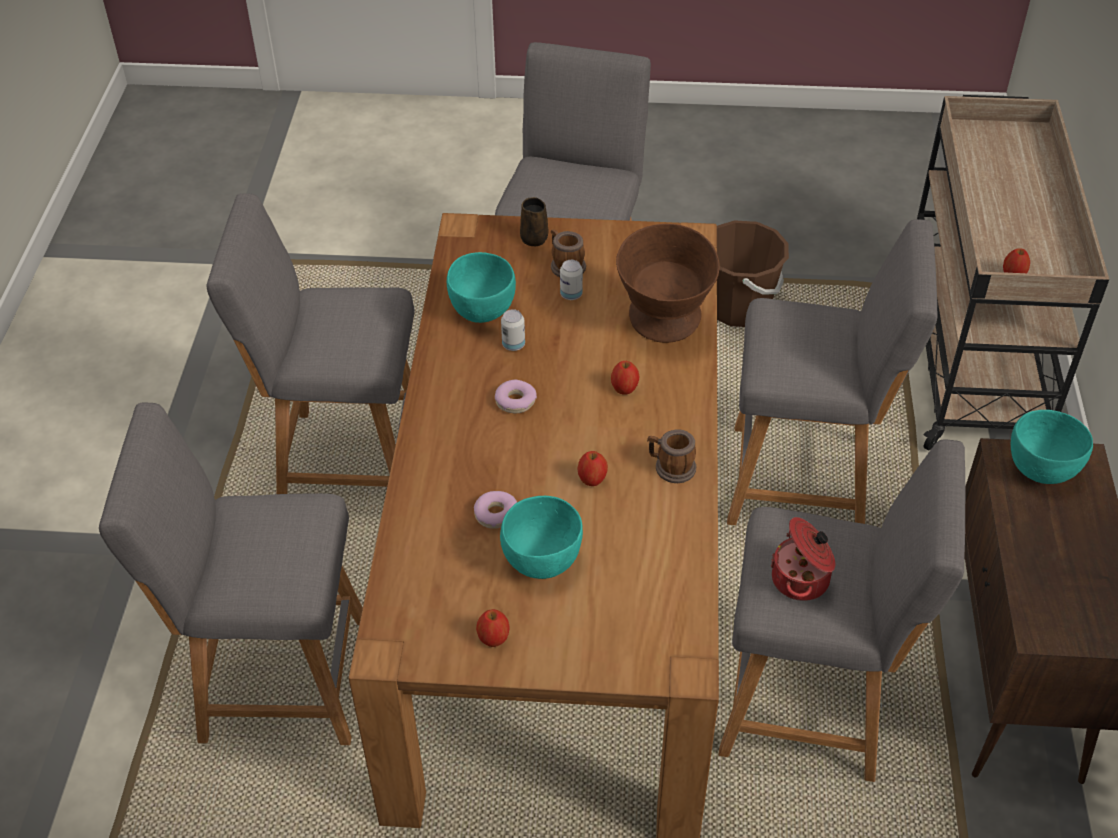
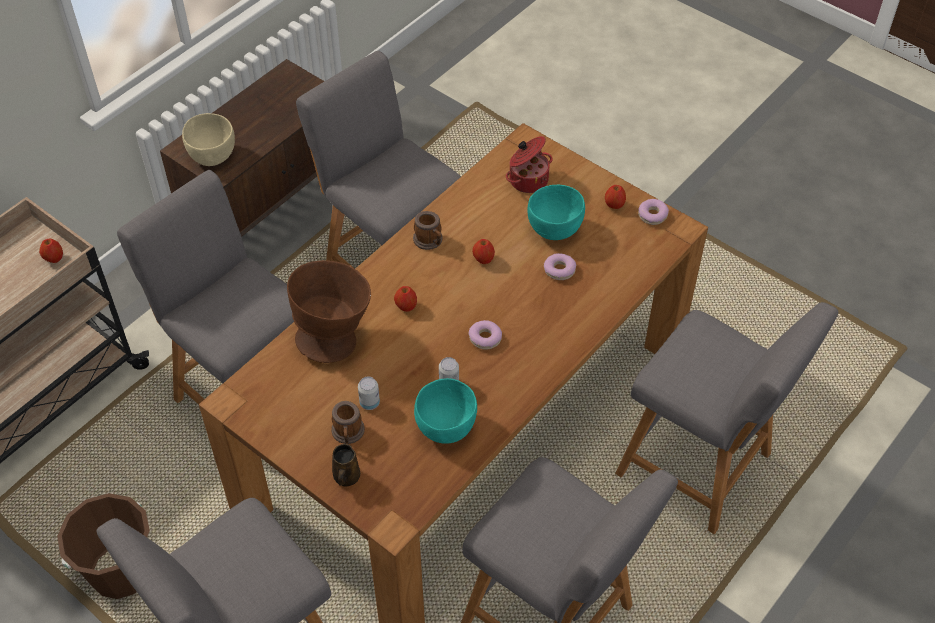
camera: 145 degrees left, 5 degrees up
(433, 652) = (652, 215): none -> donut
(802, 580) = (409, 174): cooking pot -> cooking pot (527, 179)
(1042, 470) = (212, 156): turquoise bowl -> beige bowl

